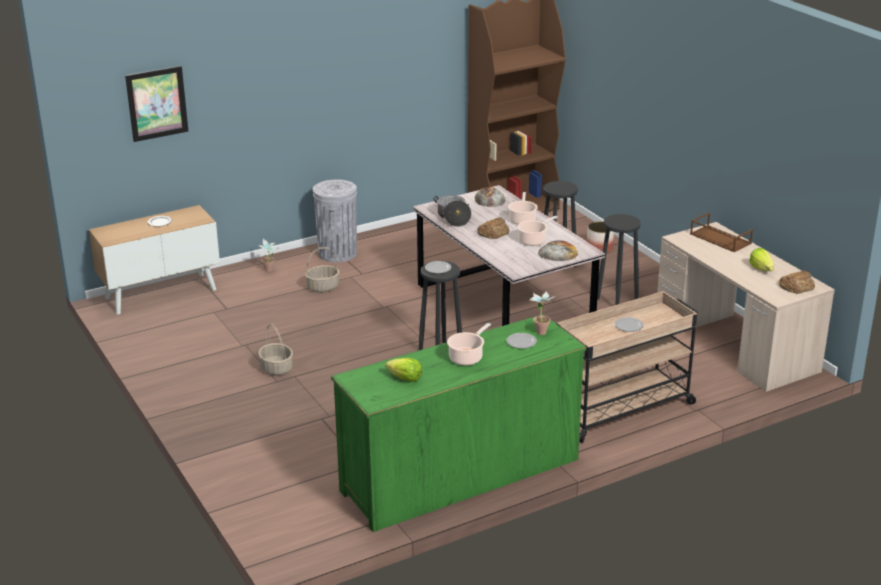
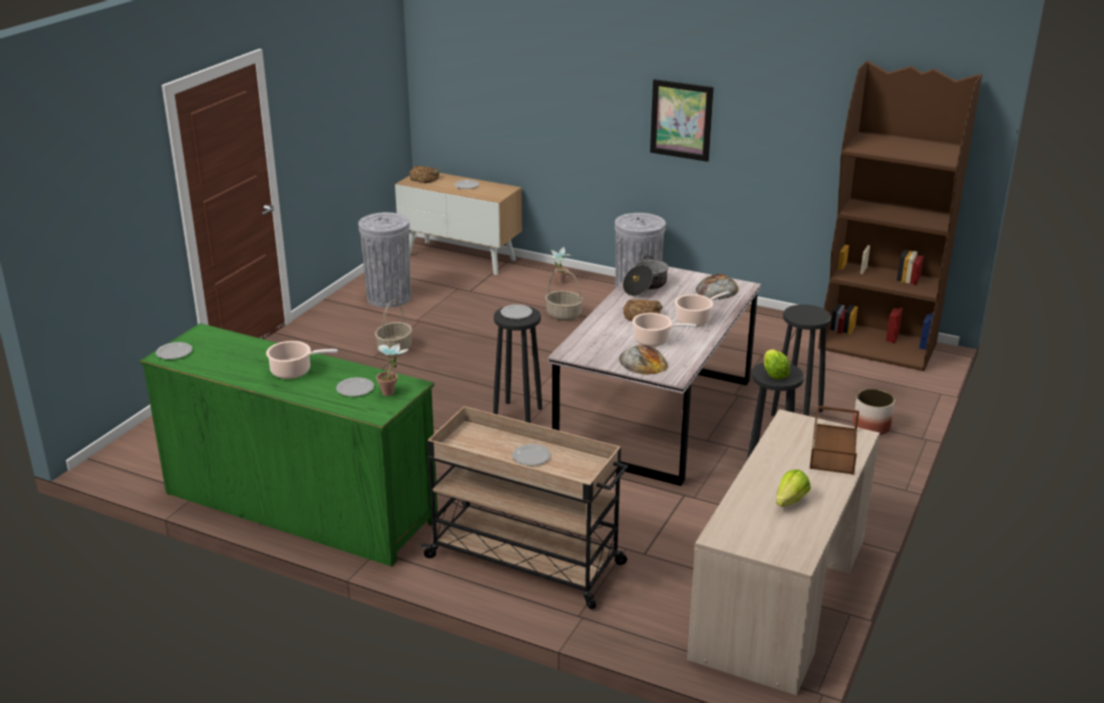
camera: 55 degrees right, 0 degrees up
(157, 103) = (492, 66): picture -> picture (681, 120)
(184, 345) = (389, 297): none -> grey trash can
(373, 397) = (174, 353): none -> plate
(405, 378) = (222, 355): lettuce -> lettuce (774, 374)
(797, 286) = (778, 542): bread -> bread (424, 178)

